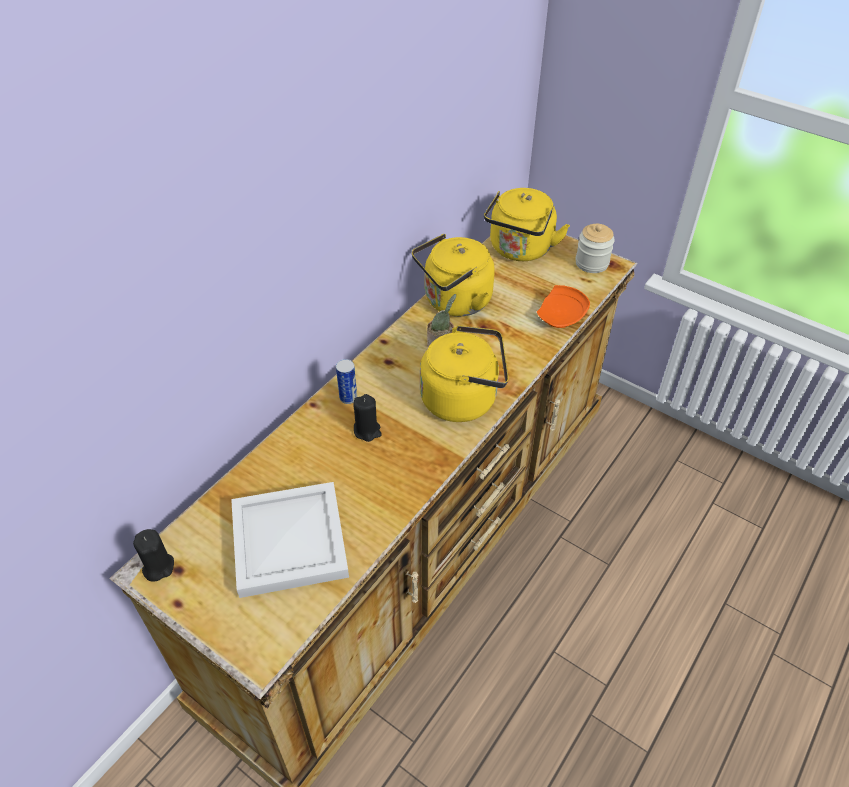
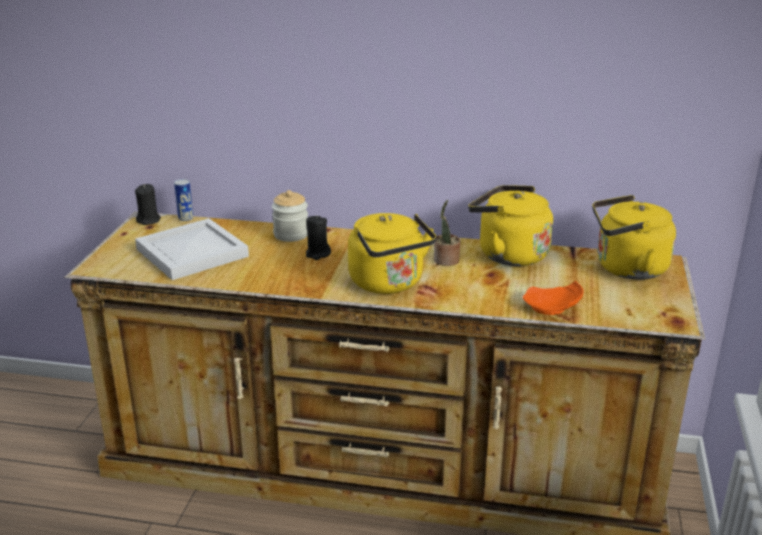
camera: 65 degrees right, 20 degrees down
(348, 398) = (346, 239): can -> can (185, 218)
(591, 263) = (661, 310): jar -> jar (291, 234)

